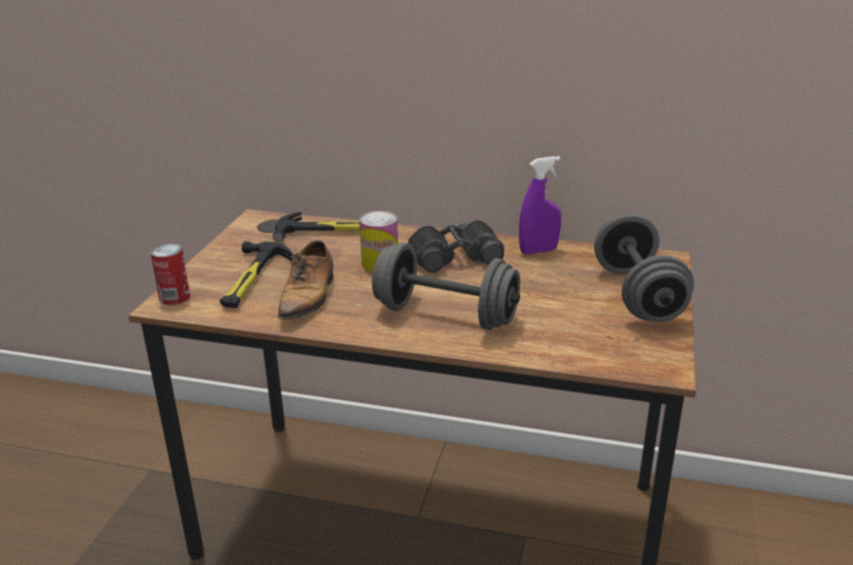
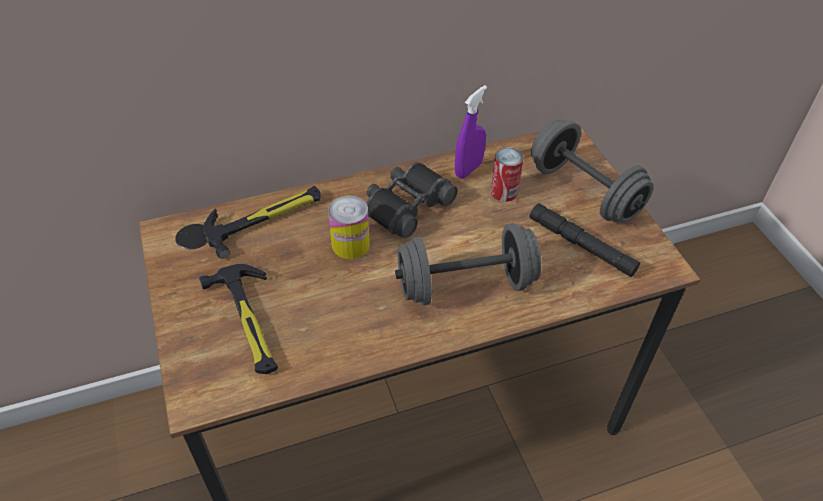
camera: 35 degrees left, 20 degrees up
(174, 297) = (194, 385): can -> can (504, 192)
(308, 297) = (327, 320): shoe -> none
(590, 326) = (581, 245): none -> black flashlight

